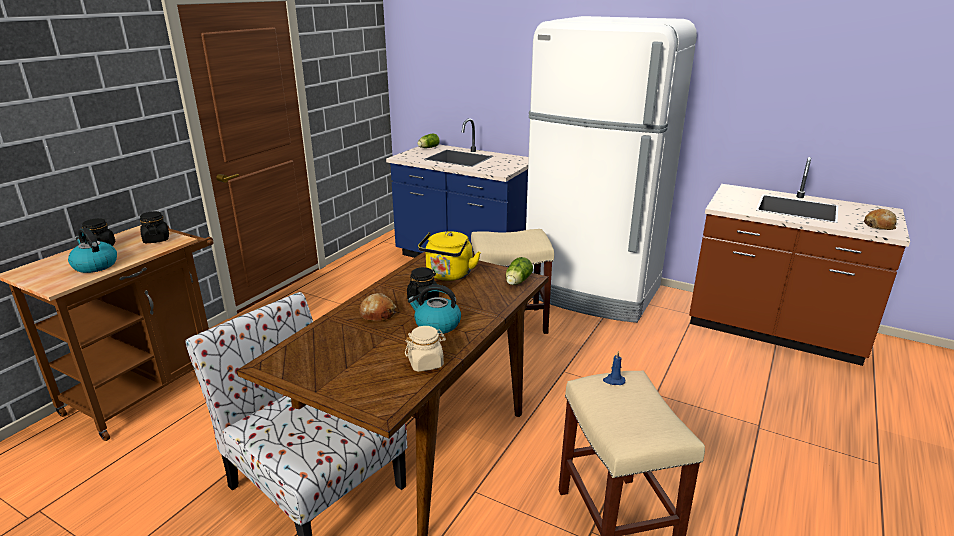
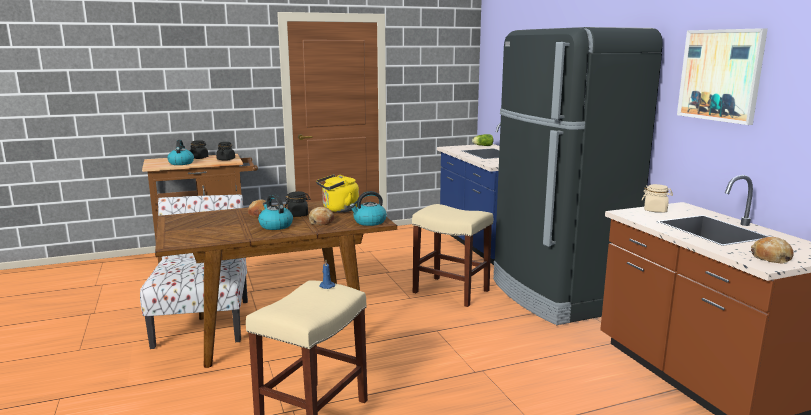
camera: 40 degrees right, 10 degrees down
(426, 363) = (230, 237): beige jar -> beige jar (655, 210)
(471, 299) = (321, 222): none -> bread
(517, 282) = (369, 222): lettuce -> kettle
(592, 292) = (557, 295): white fridge -> black fridge
(763, 67) = (720, 75): none -> picture

